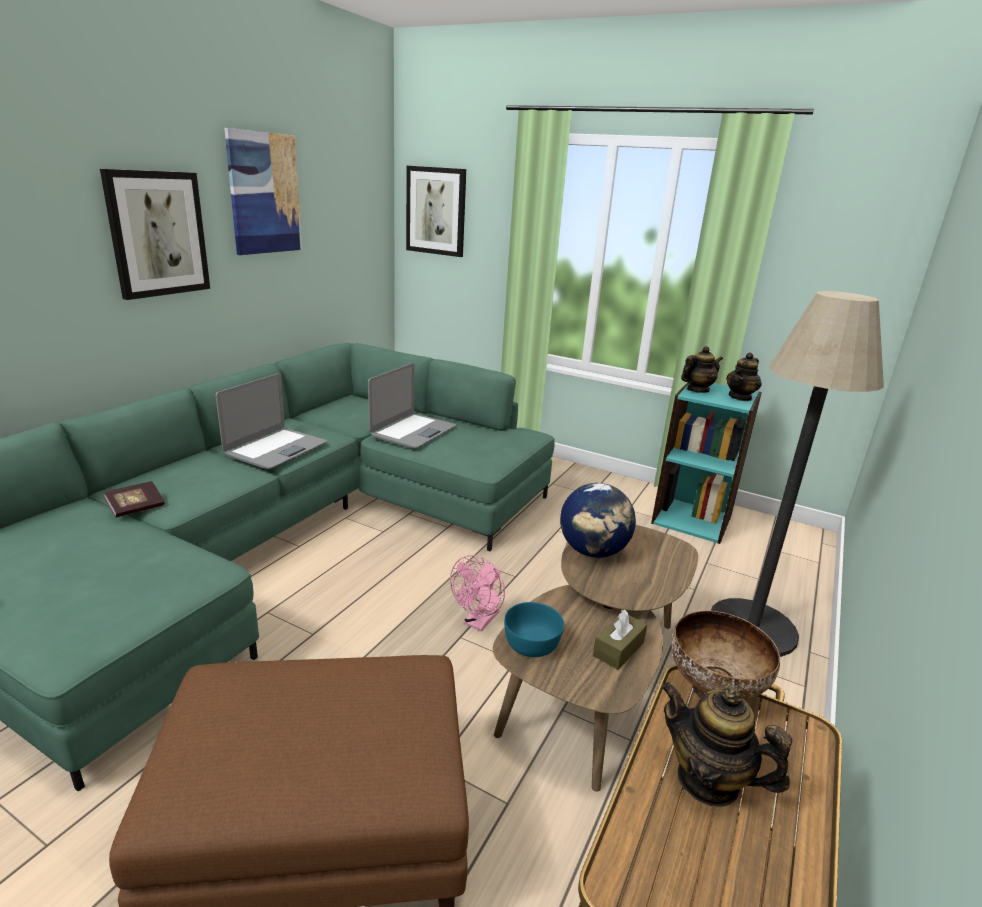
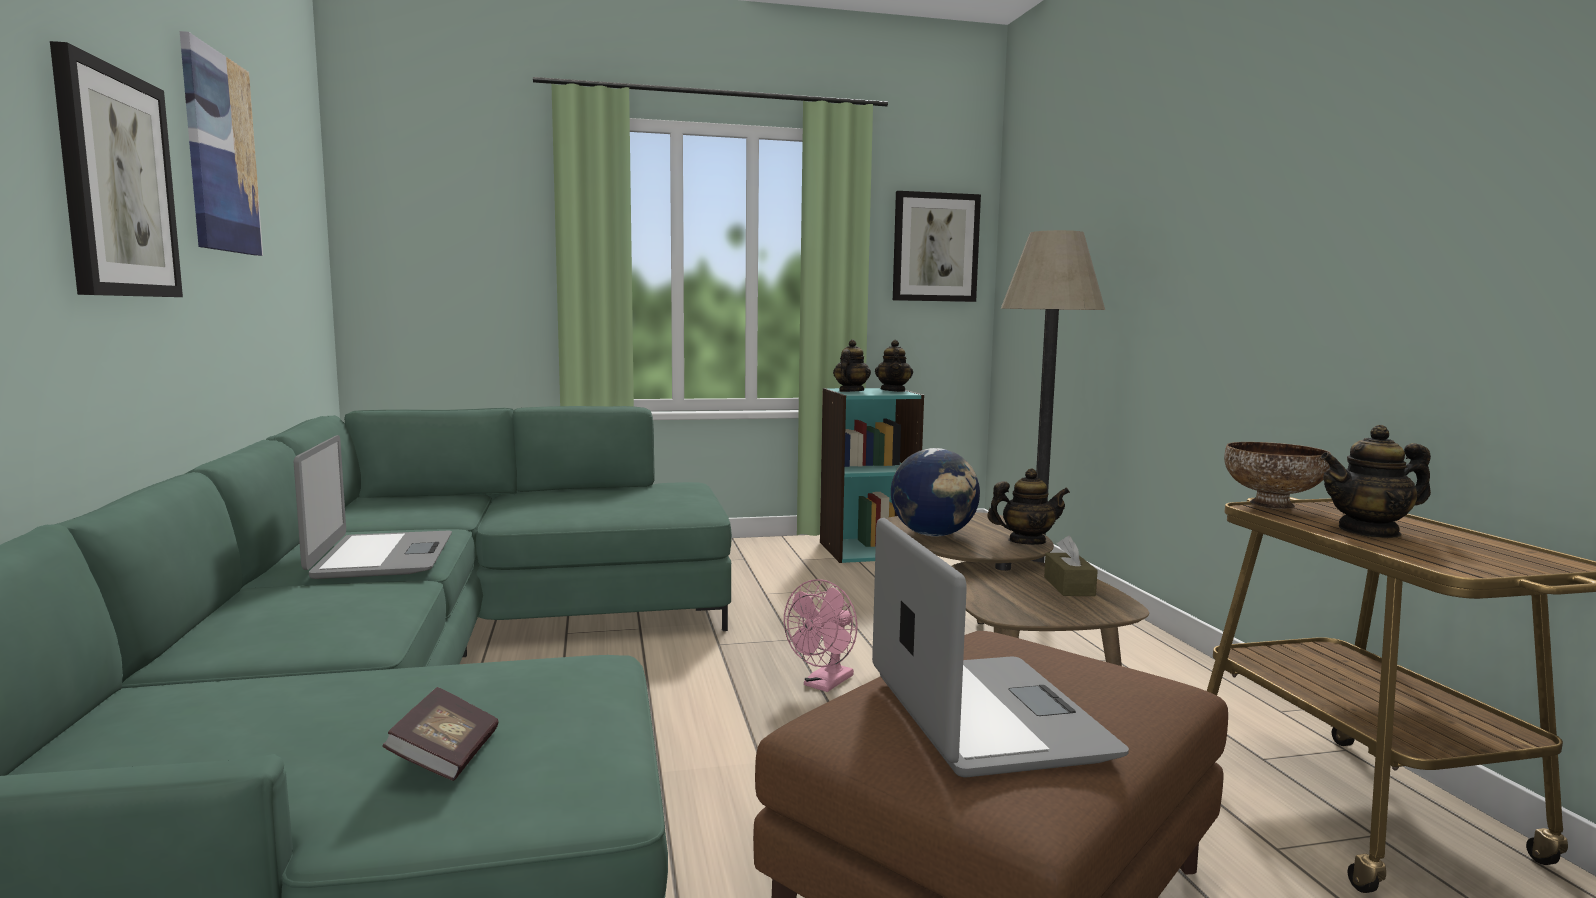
camera: 40 degrees left, 15 degrees down
(136, 508) = (289, 657): book -> book (446, 757)
(413, 431) = (544, 506): laptop -> laptop (984, 715)
(436, 211) = (413, 219): picture -> picture (935, 247)
(478, 622) = (824, 684): pink fan -> pink fan turned 45 degrees clockwise
(532, 644) = (1009, 606): turquoise bowl -> none
(649, 591) = (1026, 542): none -> teapot

